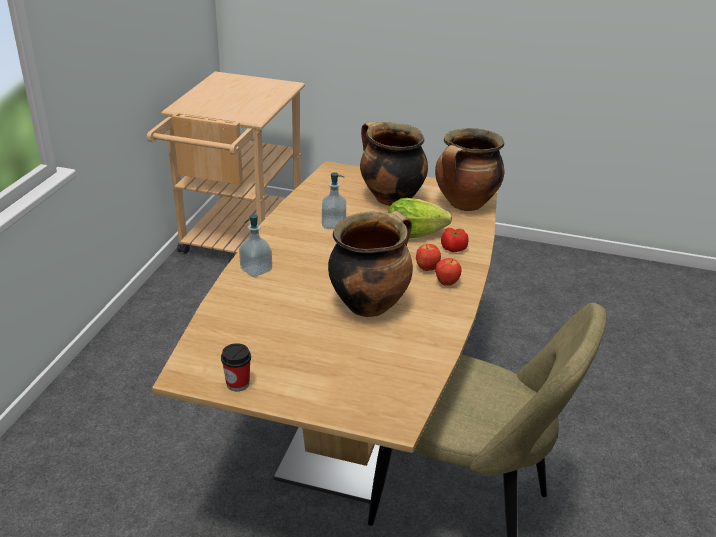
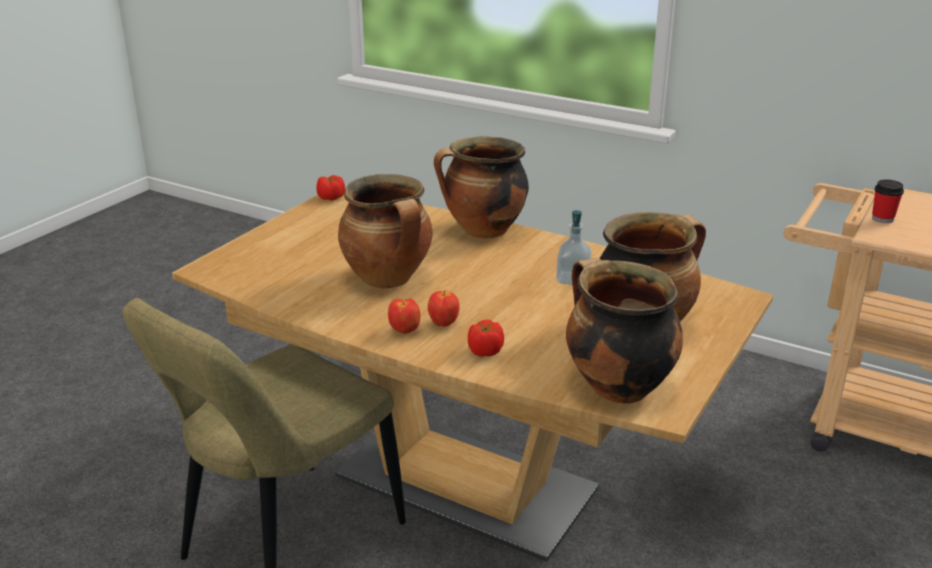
camera: 105 degrees right, 5 degrees down
(185, 377) = (331, 198): none -> tomato
(237, 383) = (308, 214): cup -> cup (882, 219)
(256, 270) = (483, 231): soap dispenser -> cooking pot
(414, 234) = (533, 329): lettuce -> none

